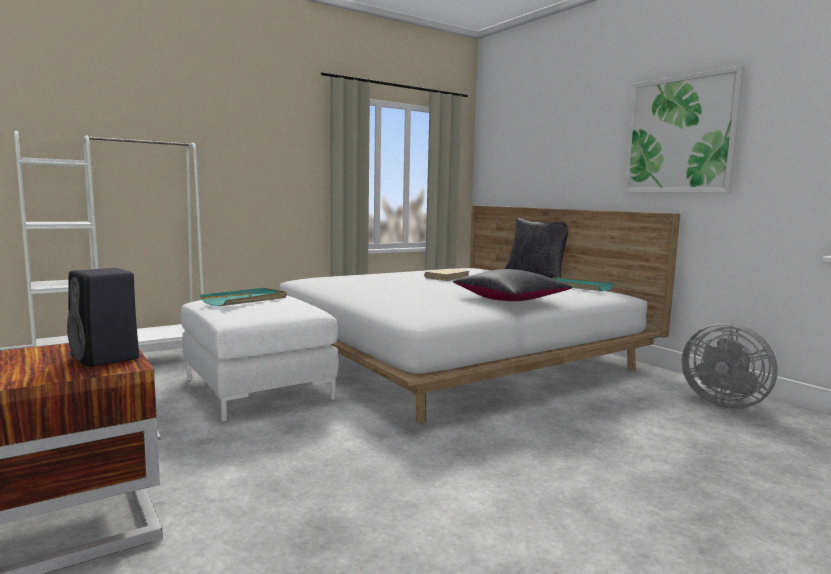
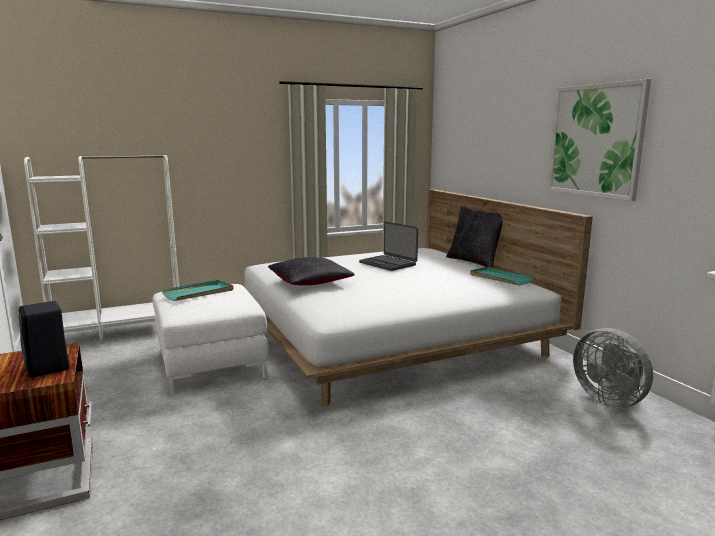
camera: 10 degrees right, 5 degrees up
(447, 277) = (388, 264): beige book -> laptop
(510, 299) = (422, 296): black pillow -> black pillow (310, 282)

